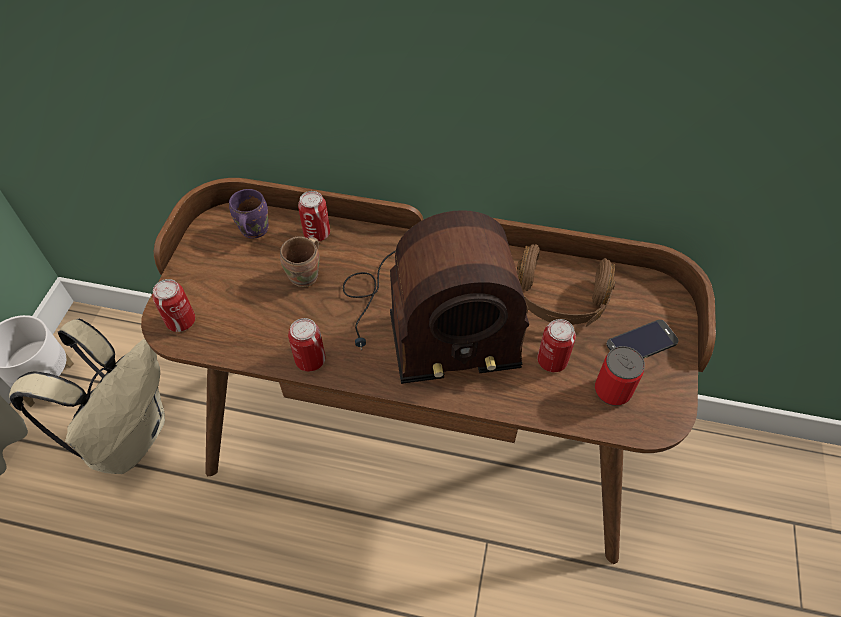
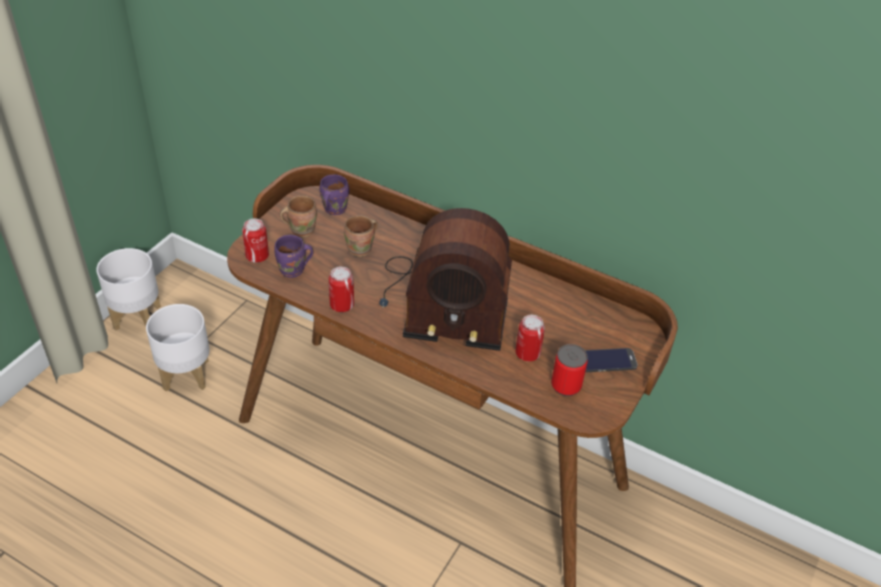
camera: 15 degrees right, 10 degrees down
(129, 436) = (186, 374): beige backpack -> white planter
(223, 268) = (301, 229): none -> brown mug
(234, 328) = (294, 271): none -> purple mug
(317, 233) = (381, 223): can -> none
(559, 300) = (554, 315): brown headphones -> none

